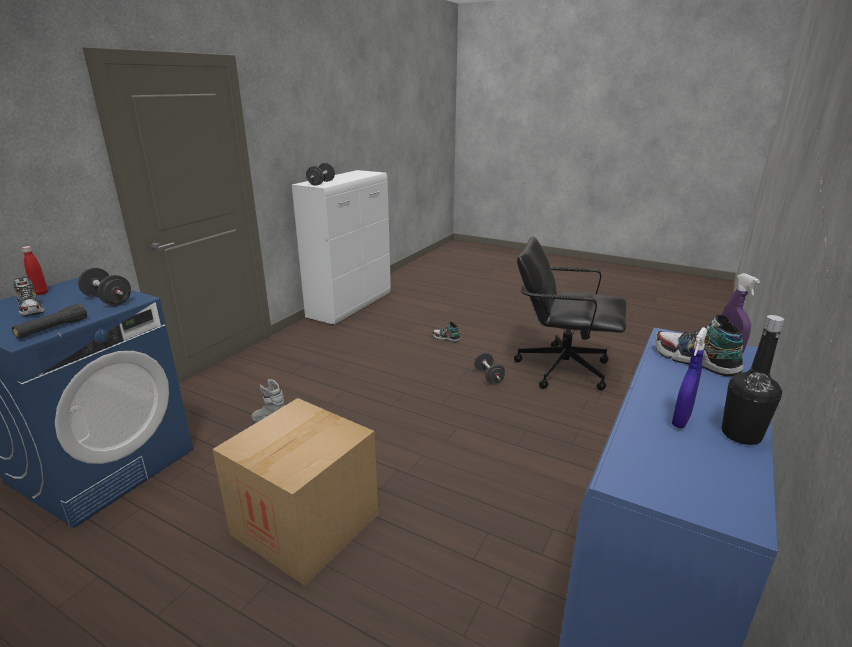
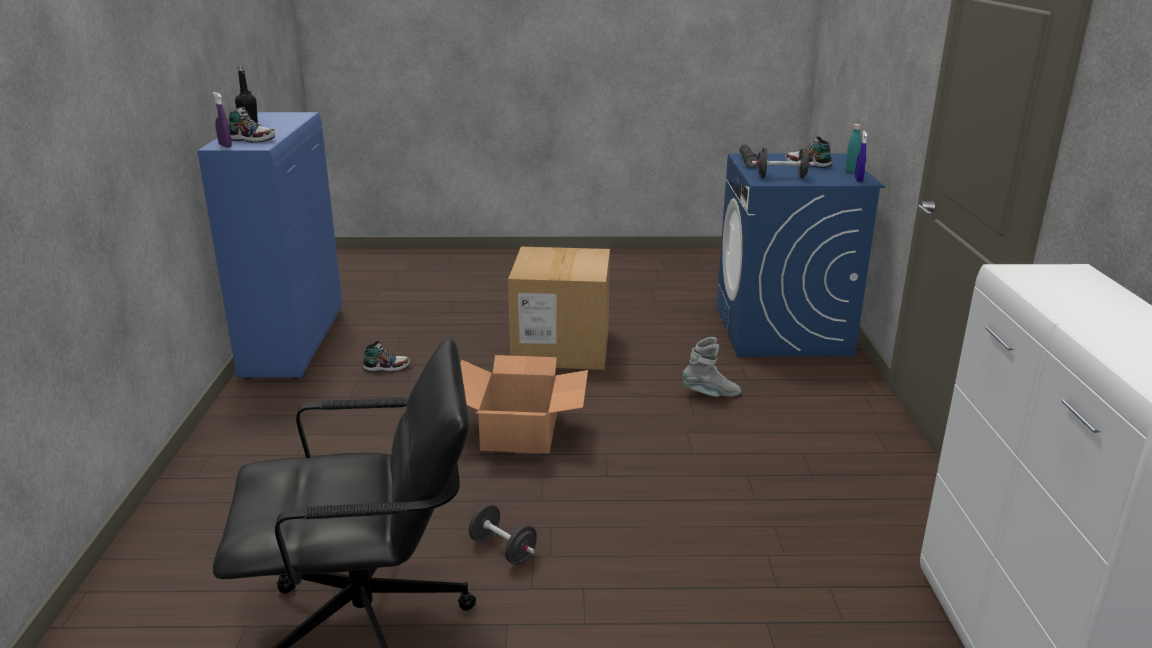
camera: 150 degrees right, 0 degrees up
(41, 293) = (851, 171): red bottle -> turquoise bottle
(321, 183) = (1053, 281): black dumbbell -> none
(428, 437) = (521, 431): none -> cardboard box
(446, 338) = (663, 627): shoe -> shoe (386, 368)
(681, 420) = (274, 124): blue spray bottle -> blue spray bottle (858, 180)

